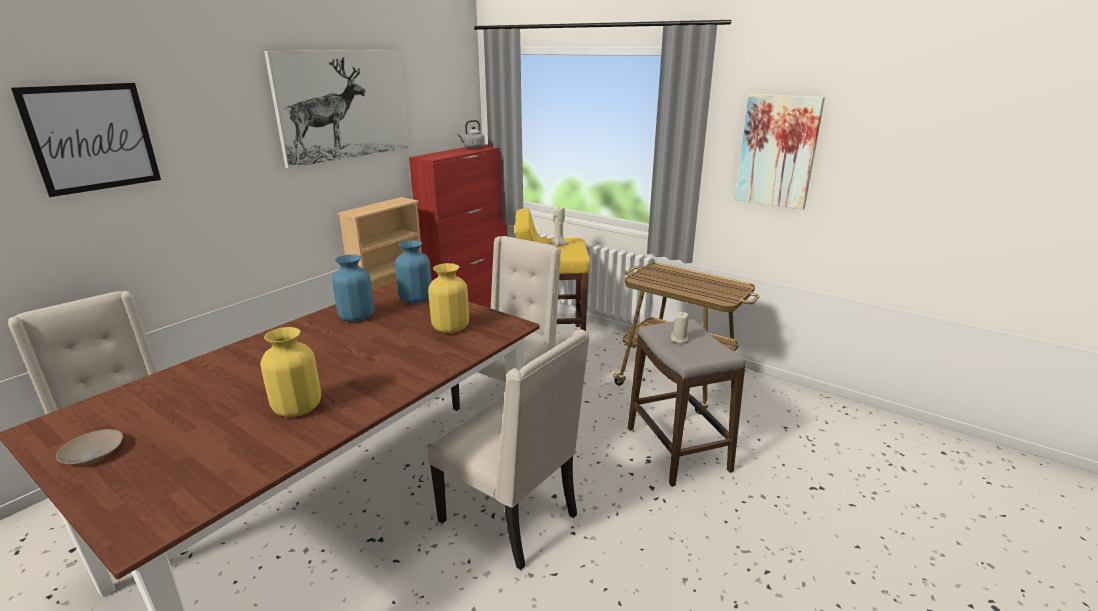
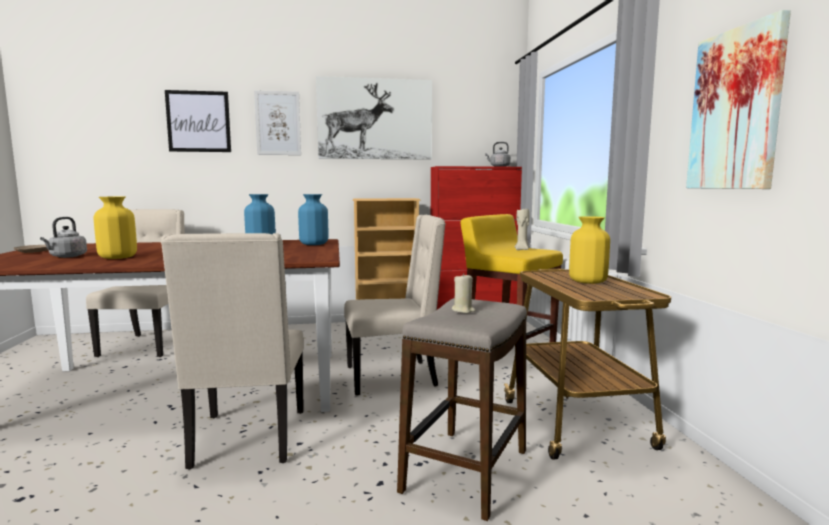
camera: 45 degrees right, 15 degrees down
(212, 437) = (67, 256): none -> grey kettle
(223, 125) = (278, 123): none -> picture
(450, 328) = (284, 253): yellow vase -> yellow vase (587, 281)

